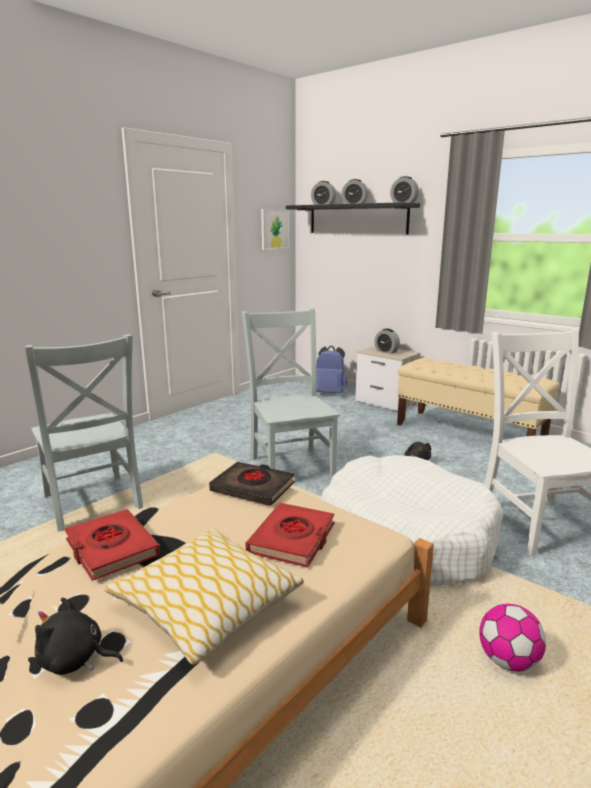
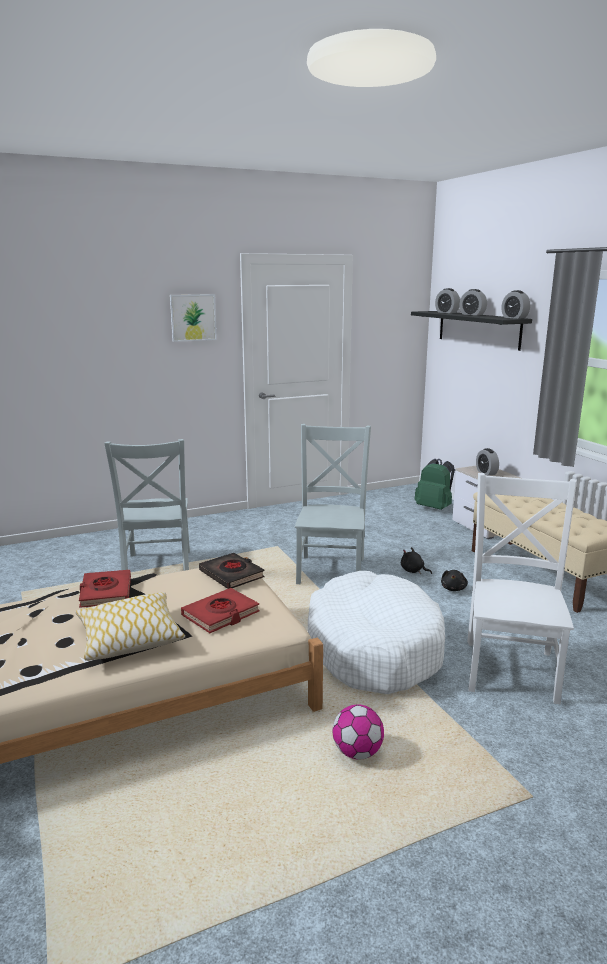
camera: 25 degrees right, 0 degrees up
(75, 660) = (41, 645): black plush toy -> black plush toy (413, 571)
(274, 229) = (400, 334): picture -> picture (193, 317)
(330, 393) = (434, 508): blue backpack -> green backpack

